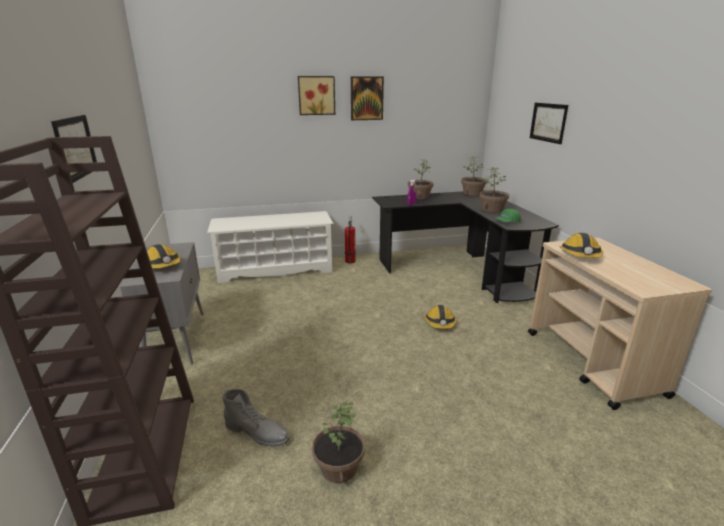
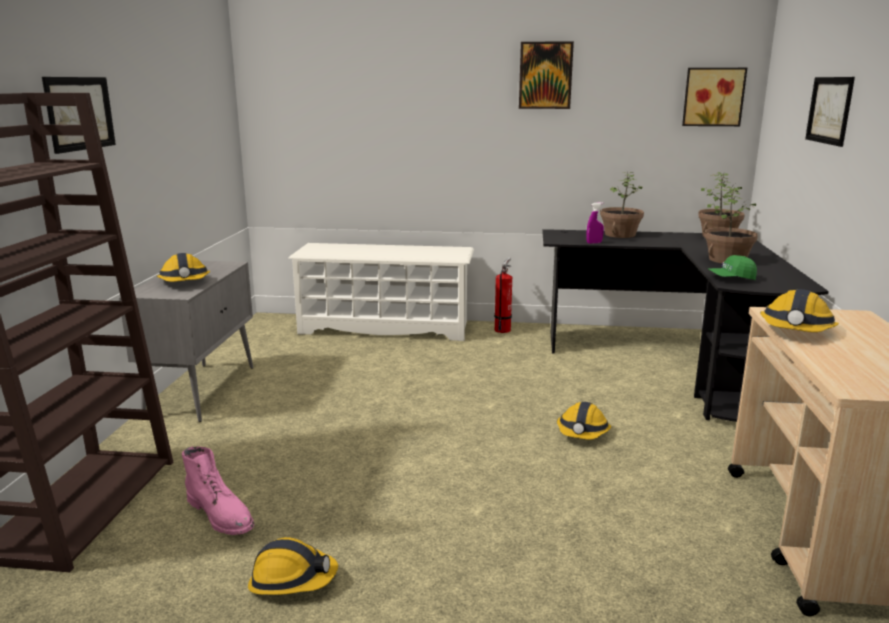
camera: 20 degrees right, 5 degrees down
(258, 432) = (222, 514): grey boot -> pink boot
(316, 95) = (467, 70): picture -> picture (713, 97)
(338, 467) = (292, 580): potted plant -> hard hat

